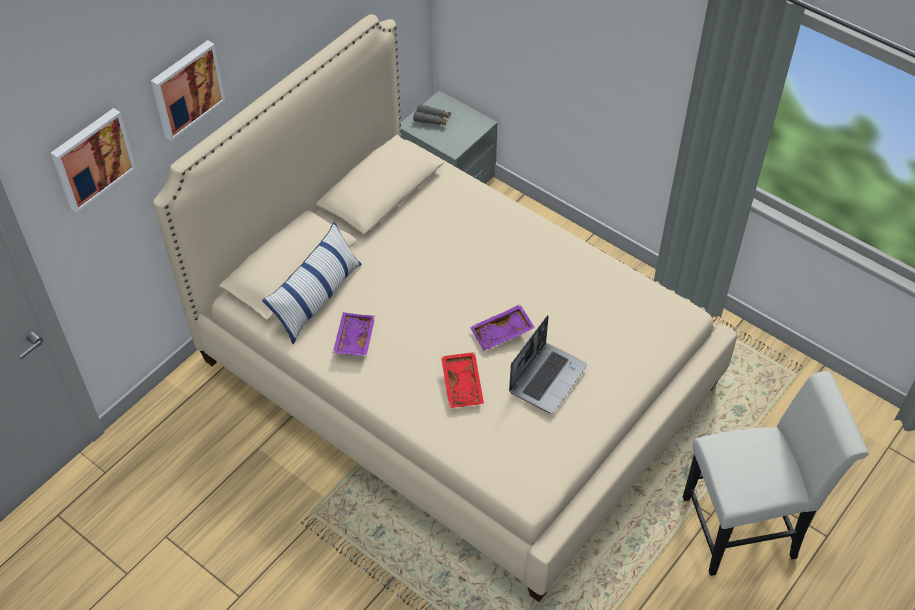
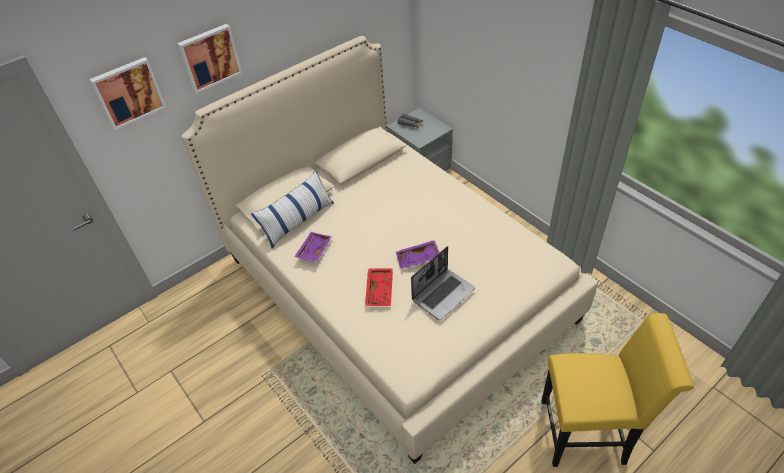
camera: 15 degrees right, 5 degrees down
(748, 526) = (589, 431): white chair -> yellow chair

